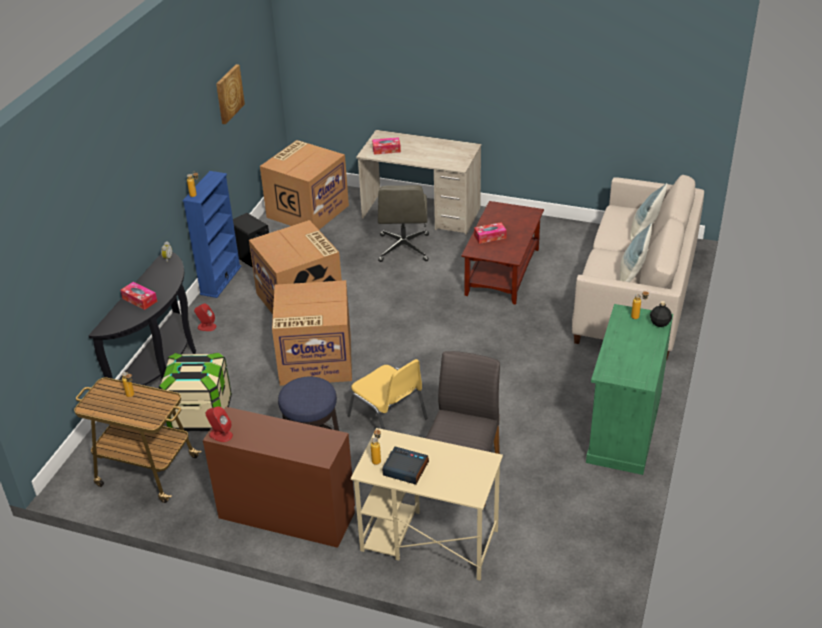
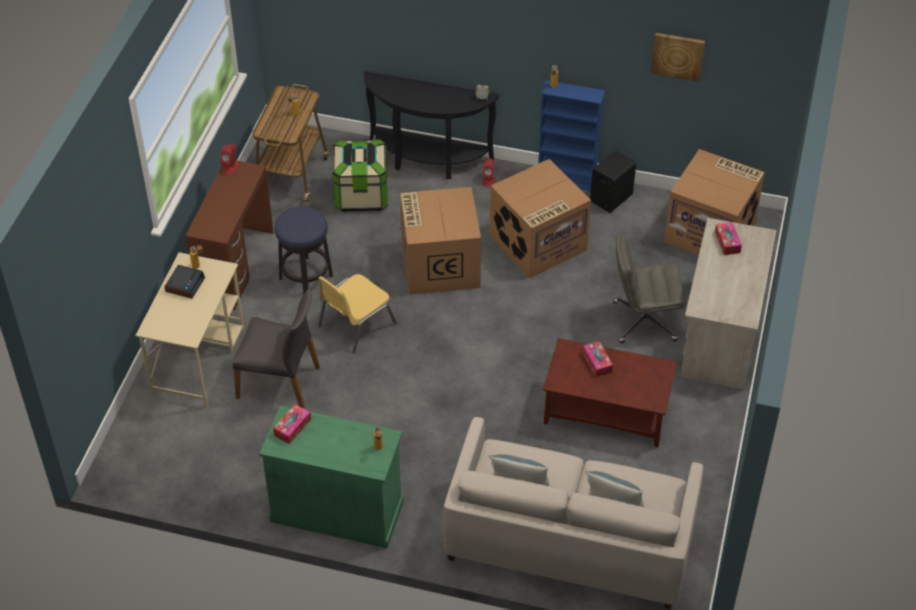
camera: 85 degrees right, 10 degrees up
(139, 300) = (415, 92): tissue box -> tissue box (292, 427)
(659, 323) = (367, 467): black bottle -> none

